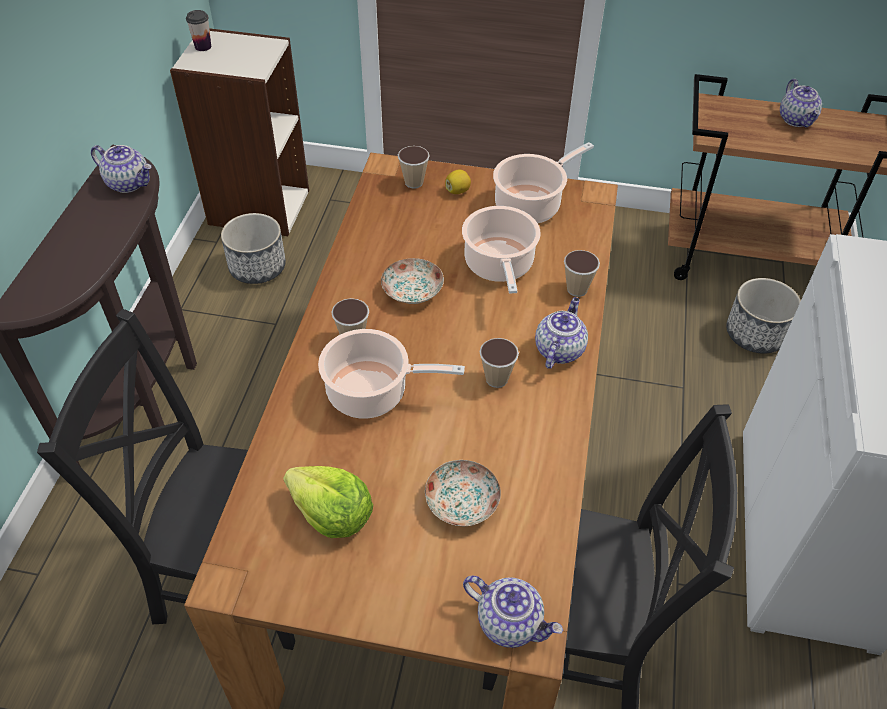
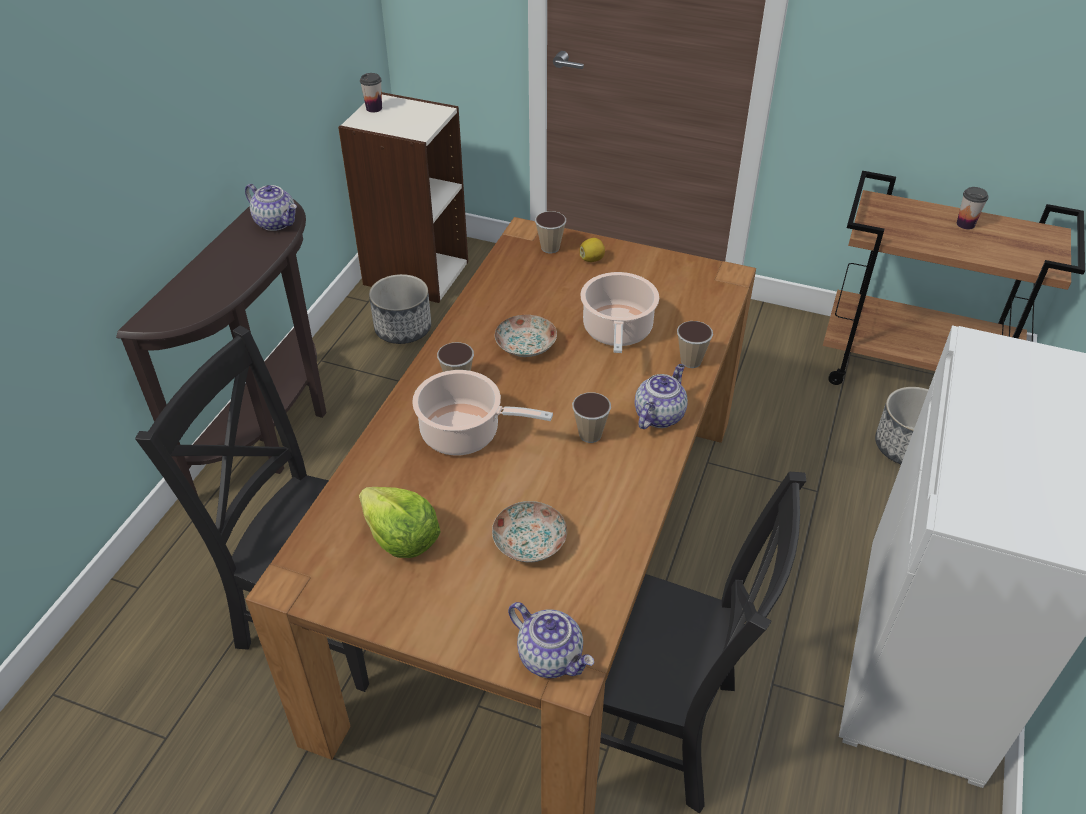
camera: 10 degrees right, 5 degrees down
(531, 205) = (662, 279): cooking pot -> none
(796, 120) = (965, 224): teapot -> cup

